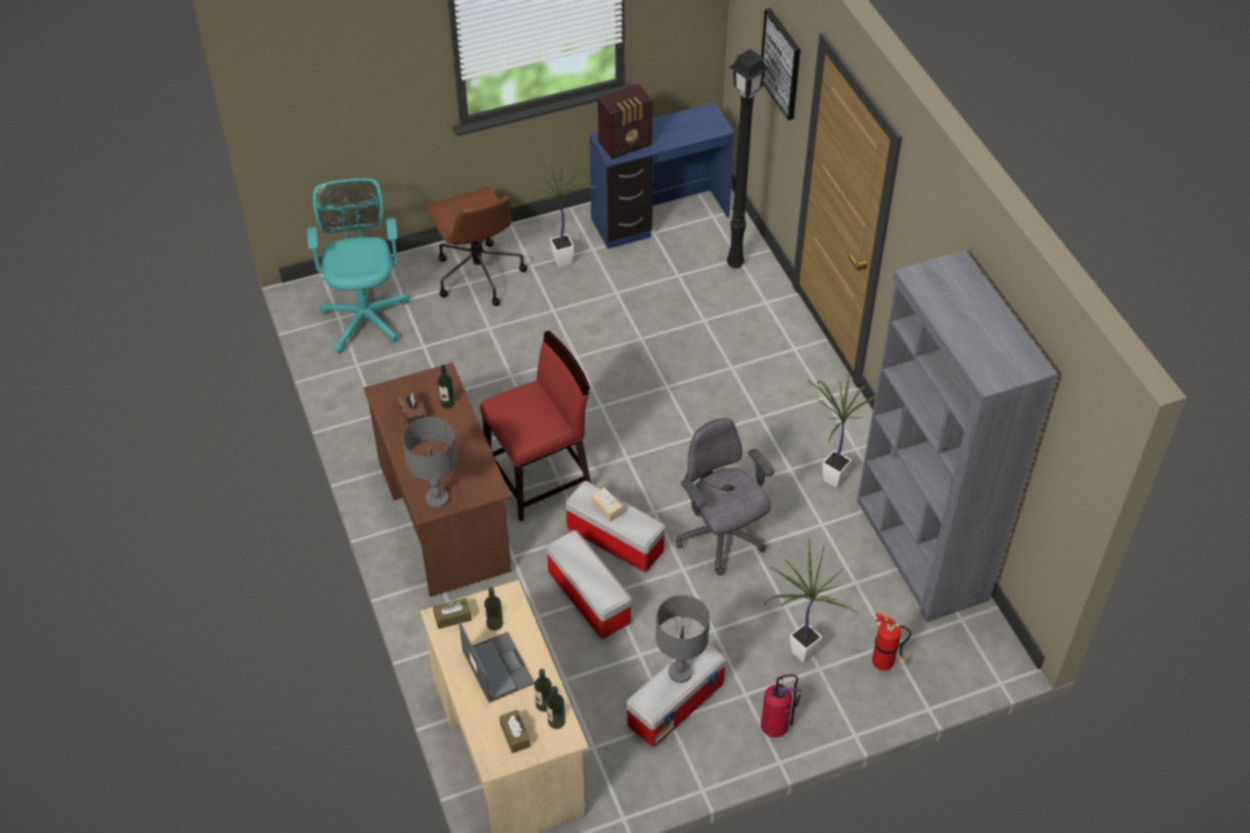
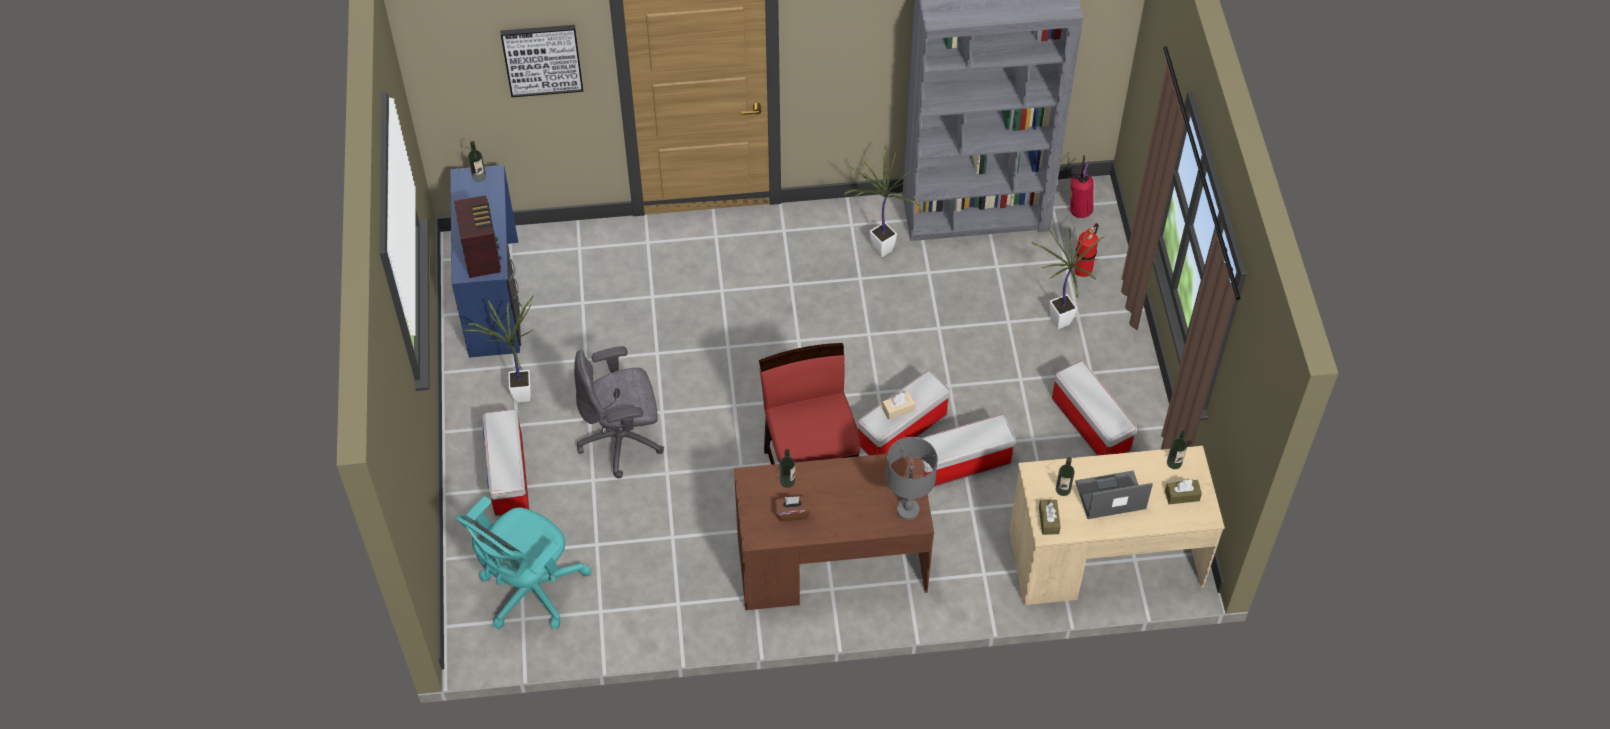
camera: 75 degrees left, 5 degrees up
(365, 315) = (529, 592): turquoise office chair -> turquoise office chair turned 60 degrees counterclockwise
(478, 274) = (509, 475): brown office chair -> storage box
(544, 704) = (1155, 468): bottle -> bottle (479, 176)
(680, 672) = (1091, 395): grey table lamp -> none
(721, 538) = (923, 349): grey office chair -> grey office chair (622, 440)
(735, 264) = (587, 253): black floor lamp -> none
(776, 726) = (1127, 359): fire extinguisher -> fire extinguisher (1079, 210)

